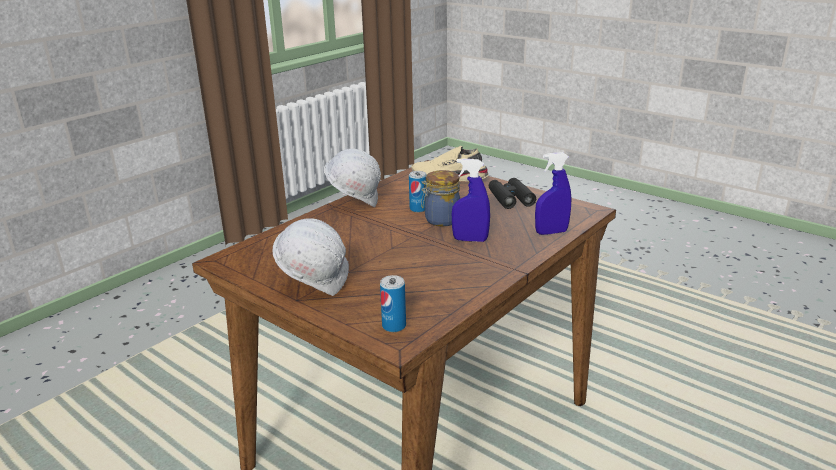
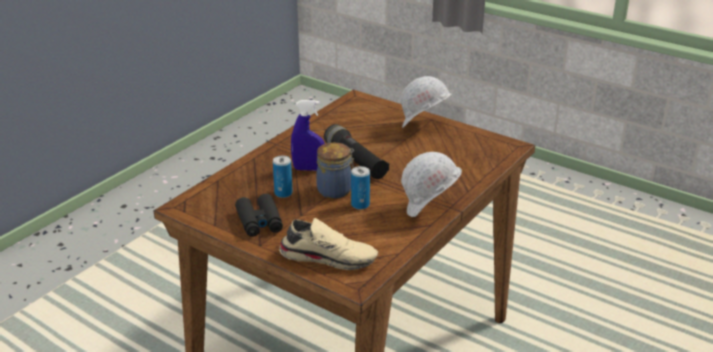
camera: 175 degrees right, 5 degrees up
(394, 326) = (361, 106): can -> can (283, 193)
(416, 246) = (355, 162): none -> black flashlight
(551, 232) = (233, 178): blue spray bottle -> none

